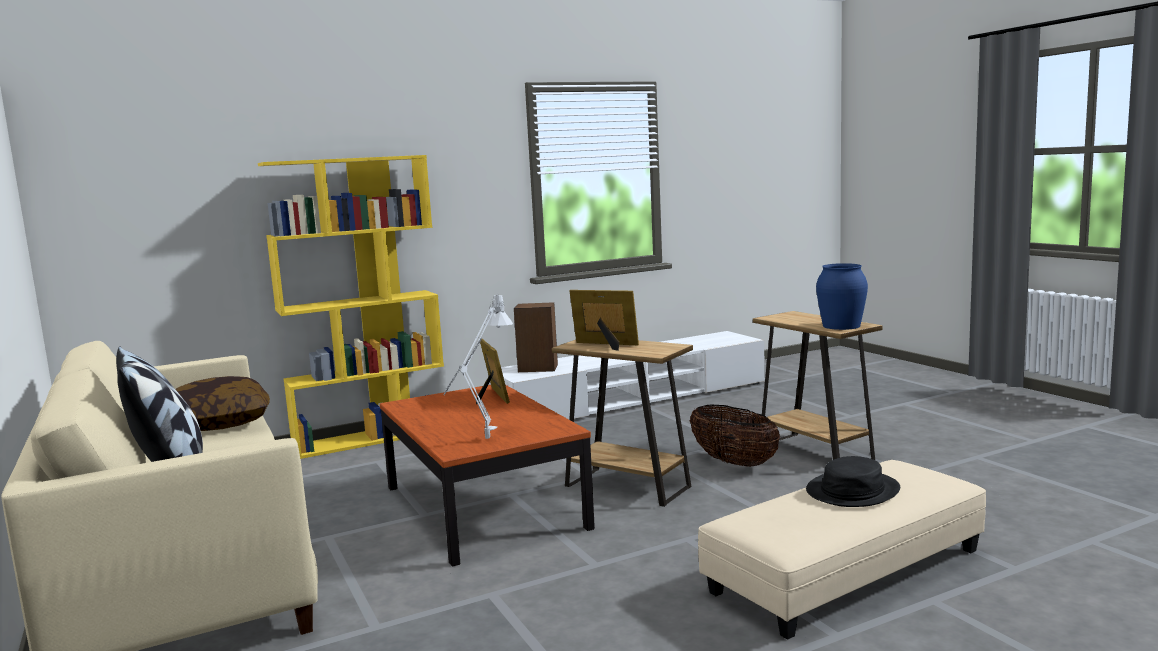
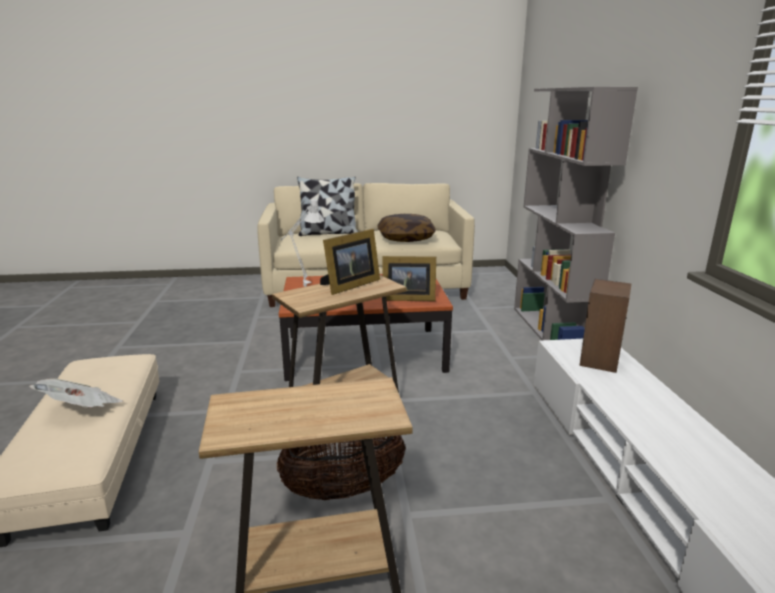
camera: 110 degrees right, 10 degrees up
(372, 438) = (551, 331): yellow bookcase -> grey bookcase
(841, 326) = (246, 413): blue vase -> none
(852, 490) = (82, 409): black hat -> newspaper

